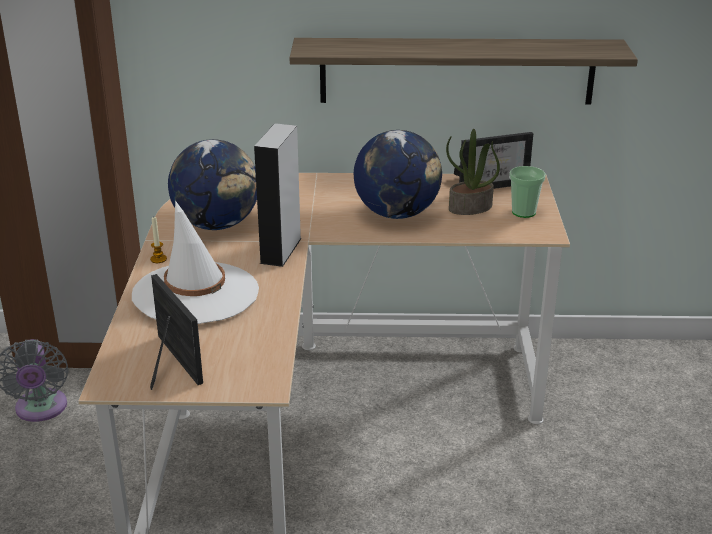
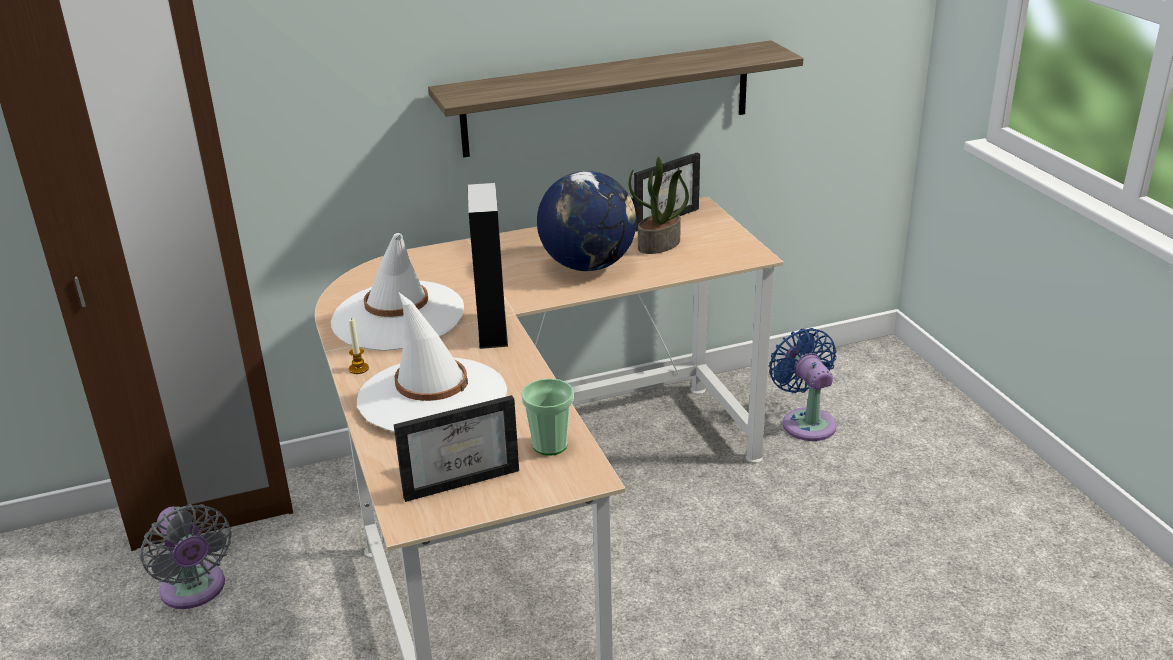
camera: 20 degrees left, 0 degrees up
(169, 361) = (460, 477): picture frame -> picture frame turned 120 degrees clockwise
(217, 224) = (398, 316): globe -> white hat
(523, 212) = (715, 239): cup -> cup (550, 445)
(602, 399) = (806, 421): none -> blue fan

